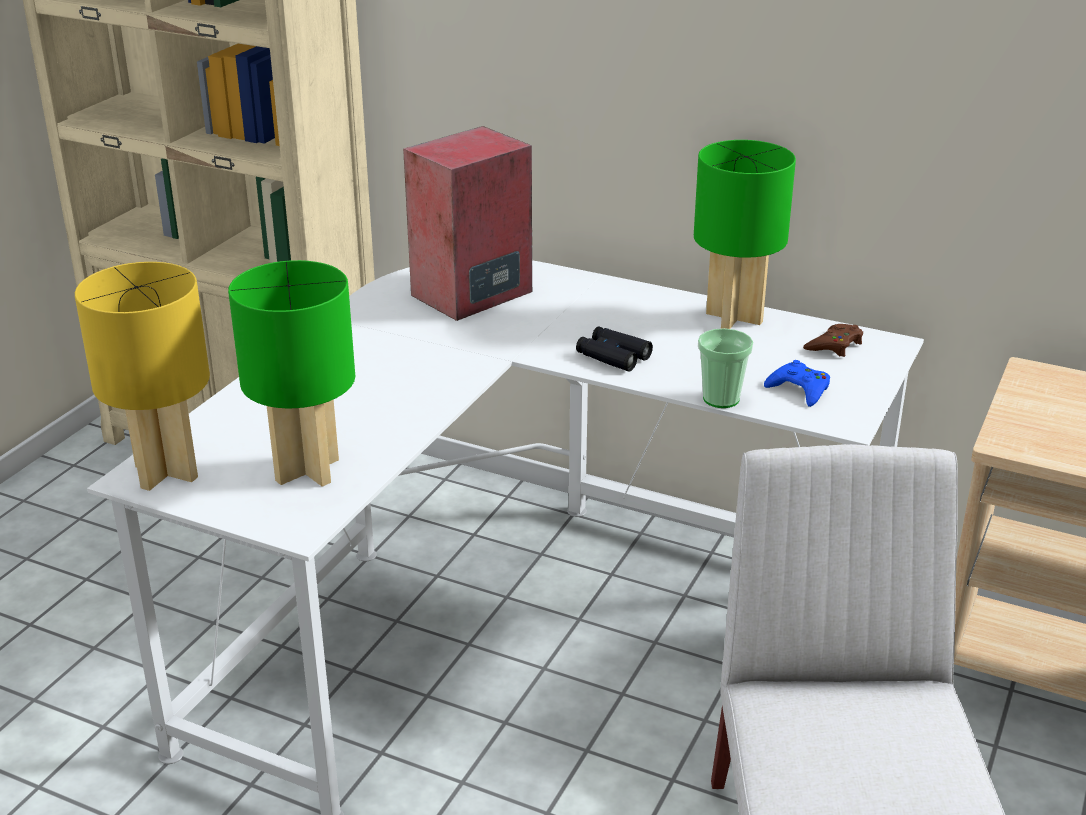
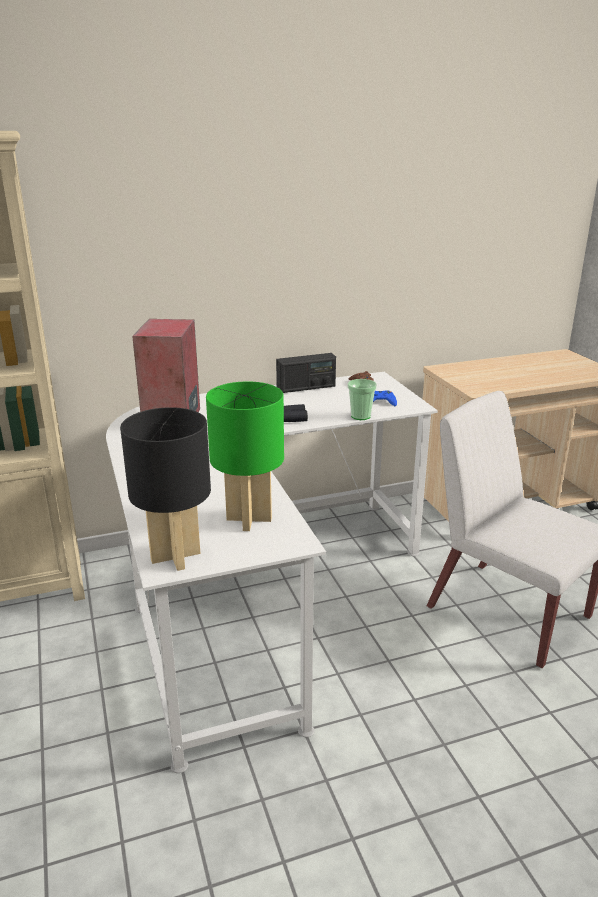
camera: 45 degrees left, 5 degrees down
(166, 471) = (175, 556): yellow table lamp -> black table lamp
(735, 317) = (306, 388): green table lamp -> radio

